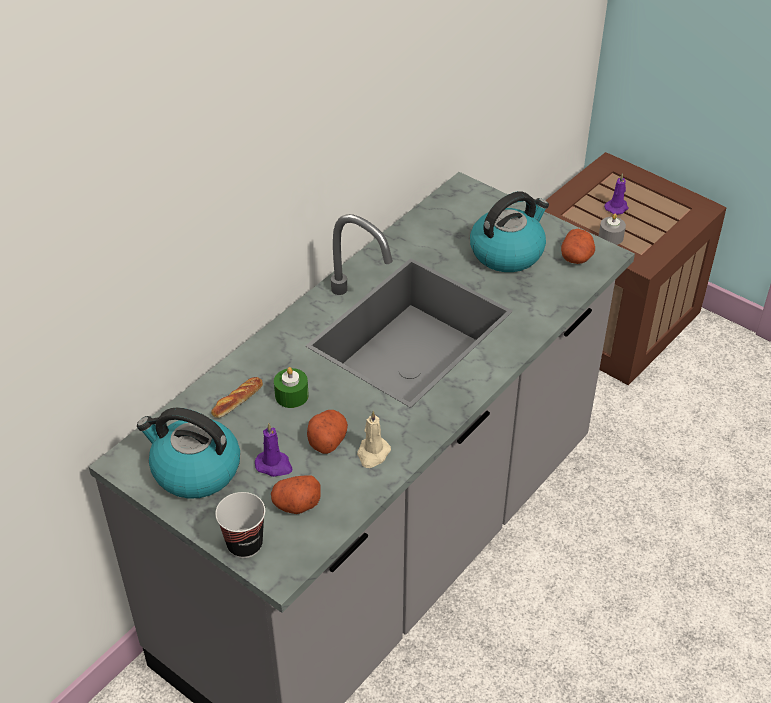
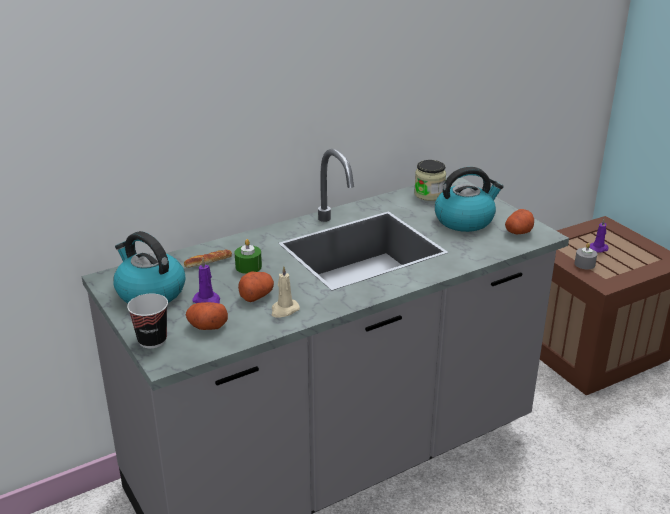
camera: 20 degrees right, 15 degrees down
(445, 216) = (429, 194): none -> jar

